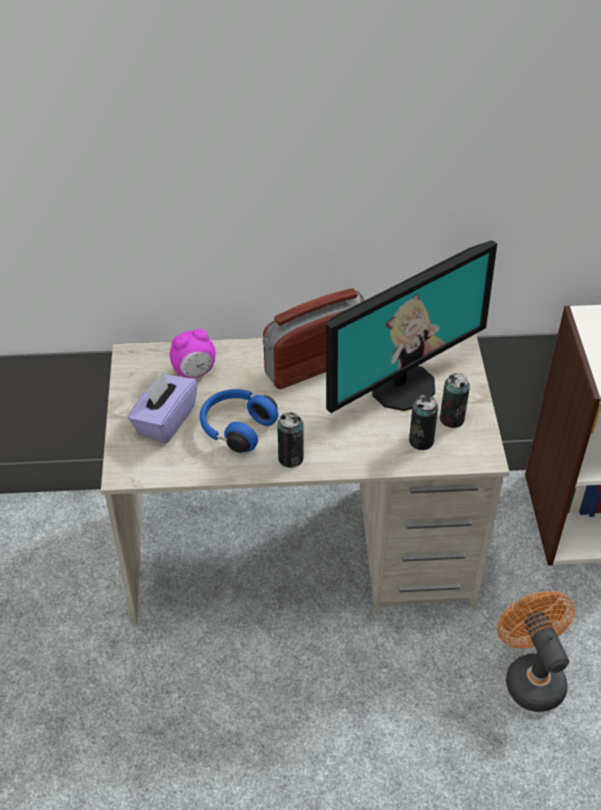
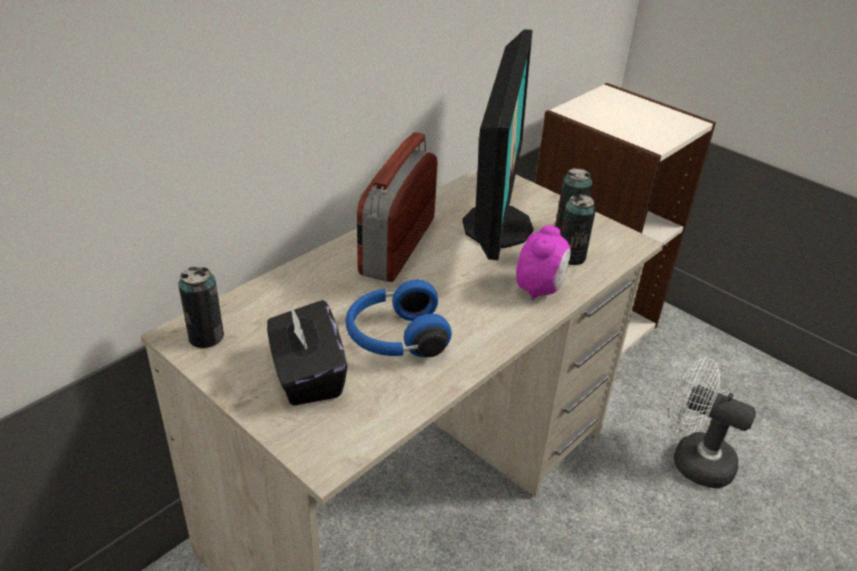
camera: 45 degrees left, 10 degrees down
(165, 420) = (307, 375): purple tissue box -> black tissue box
(194, 372) = (279, 312): alarm clock -> alarm clock (539, 289)
(290, 458) = (486, 334): can -> can (206, 337)
(530, 676) = (692, 460): orange fan -> white fan

